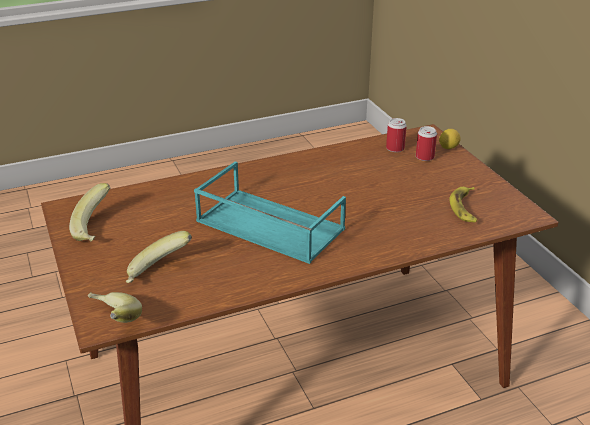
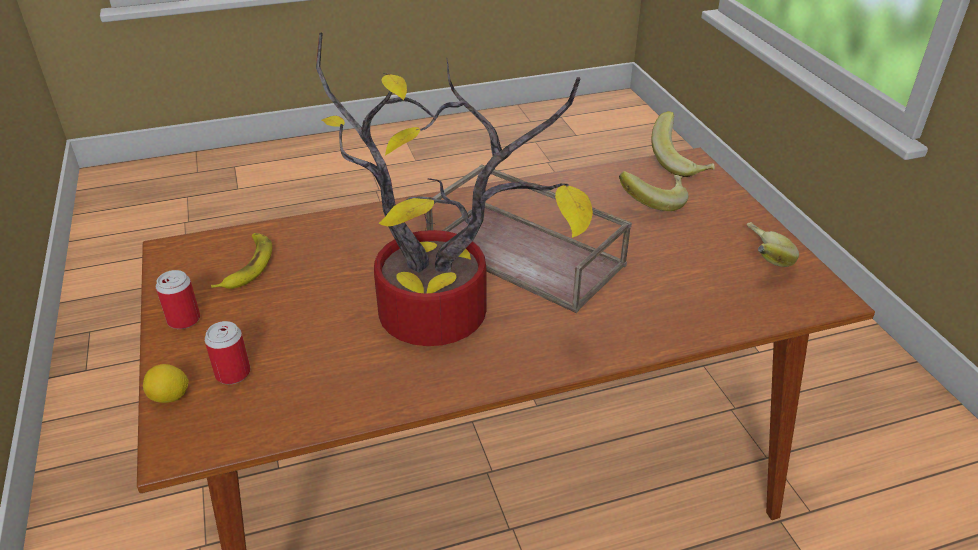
camera: 175 degrees left, 5 degrees up
(268, 225) = (528, 254): turquoise tray -> brown tray
(320, 188) = (443, 312): none -> potted plant
(395, 148) = (273, 401): can -> can (184, 320)

